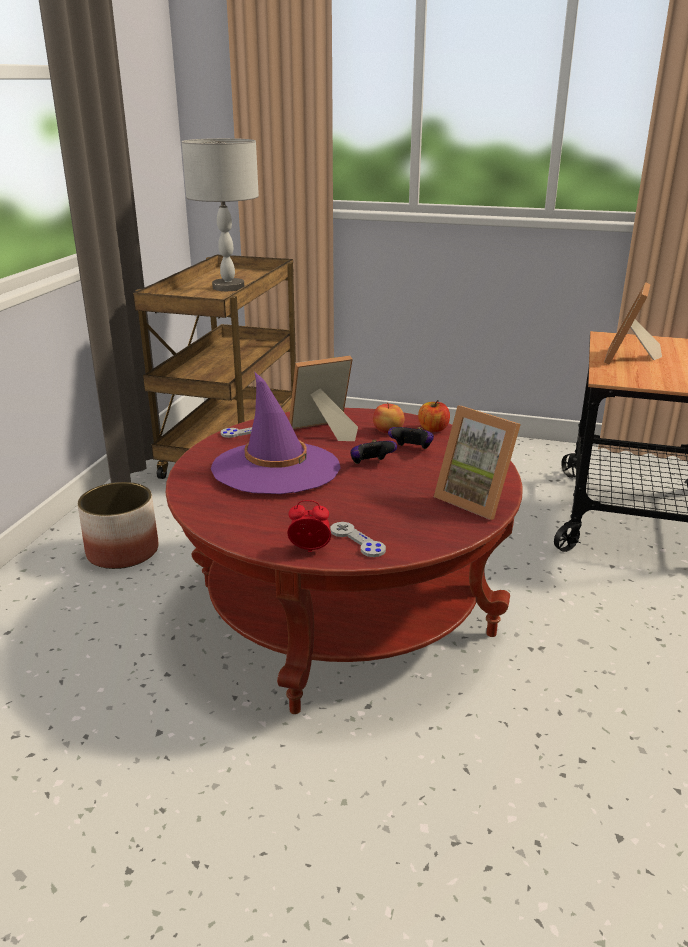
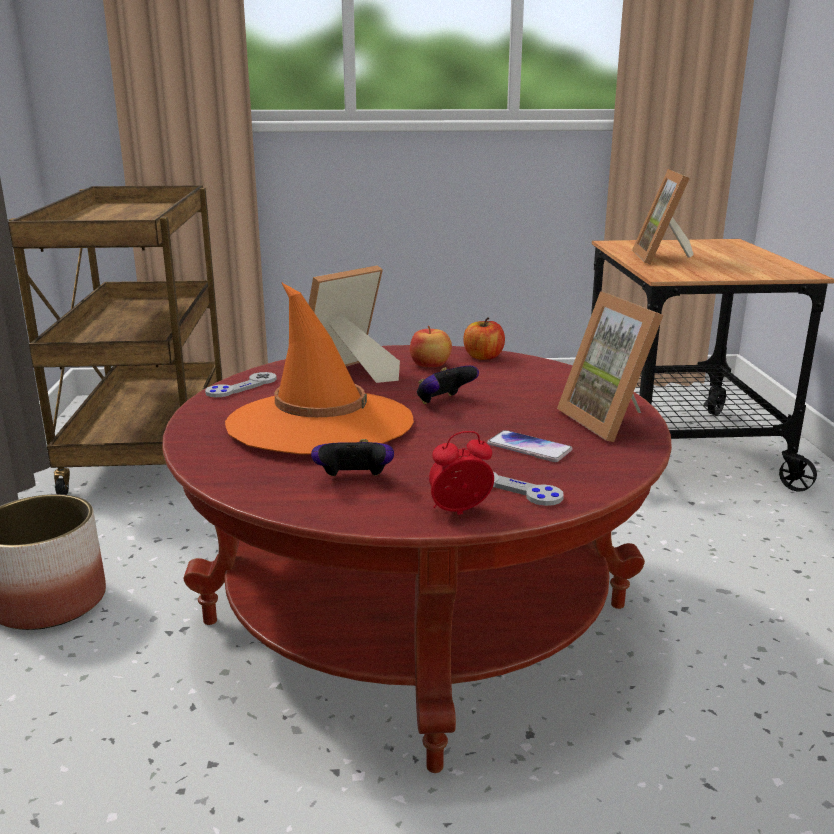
camera: 20 degrees left, 5 degrees down
(228, 287) = (132, 219): grey table lamp -> none
(276, 468) = (320, 423): purple hat -> orange hat
(397, 511) = (529, 448): none -> phone
(411, 450) = (479, 380): game controller -> game controller (354, 480)
(477, 499) = (612, 421): picture frame -> picture frame turned 45 degrees clockwise

